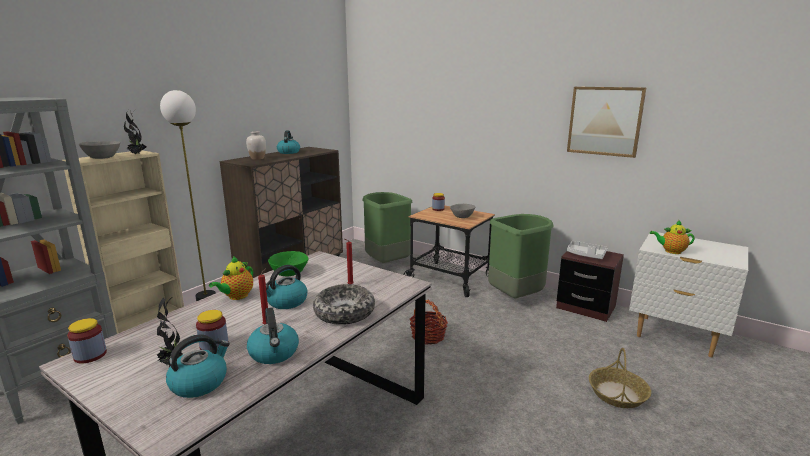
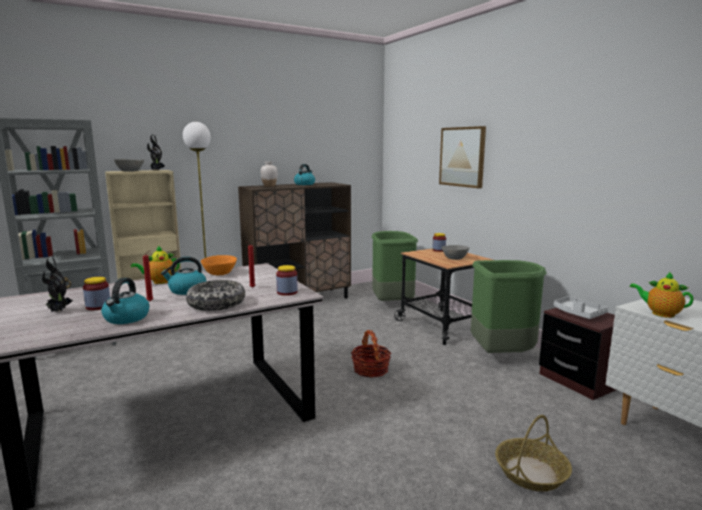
camera: 25 degrees right, 5 degrees down
(90, 355) = (25, 298): jar -> jar (287, 292)
(200, 383) = (56, 324): kettle -> none
(289, 273) = (219, 273): green bowl -> orange bowl
(605, 121) = (613, 152): picture -> picture (462, 157)

